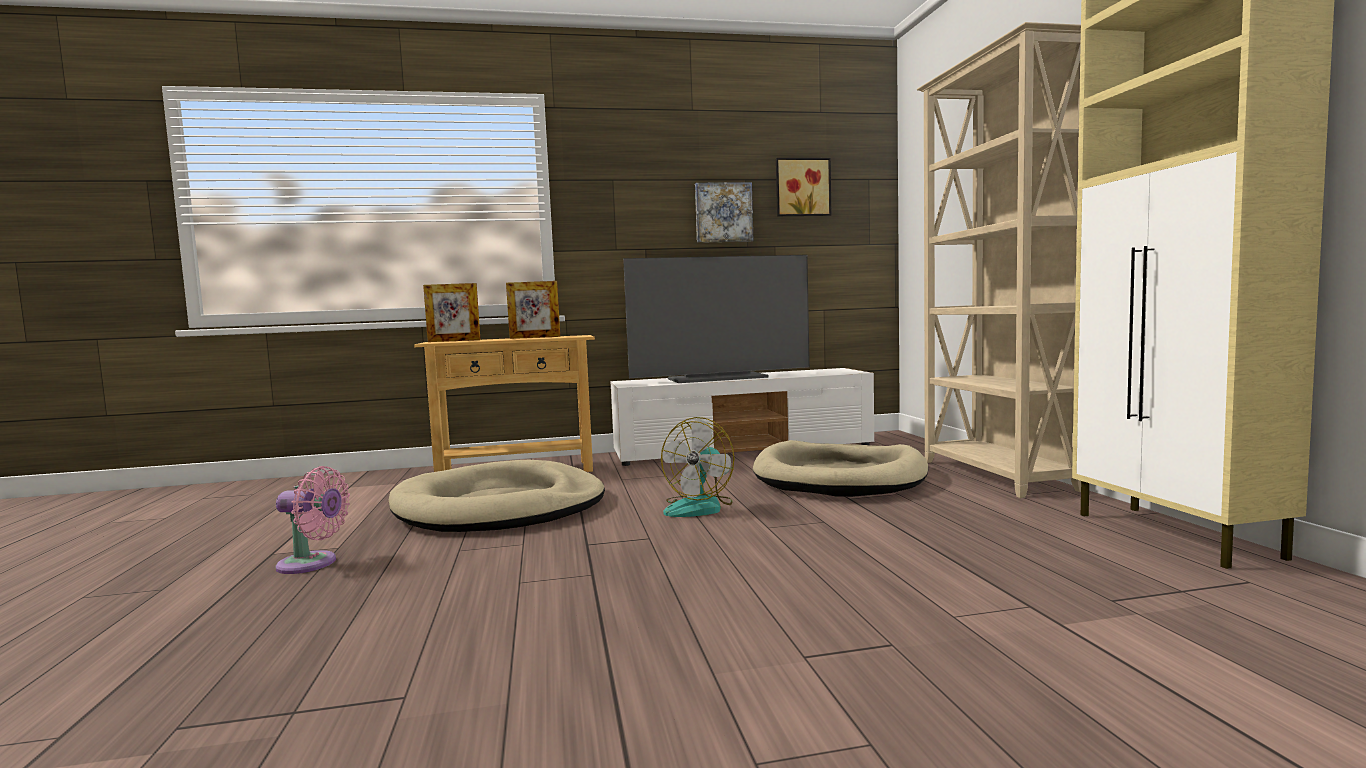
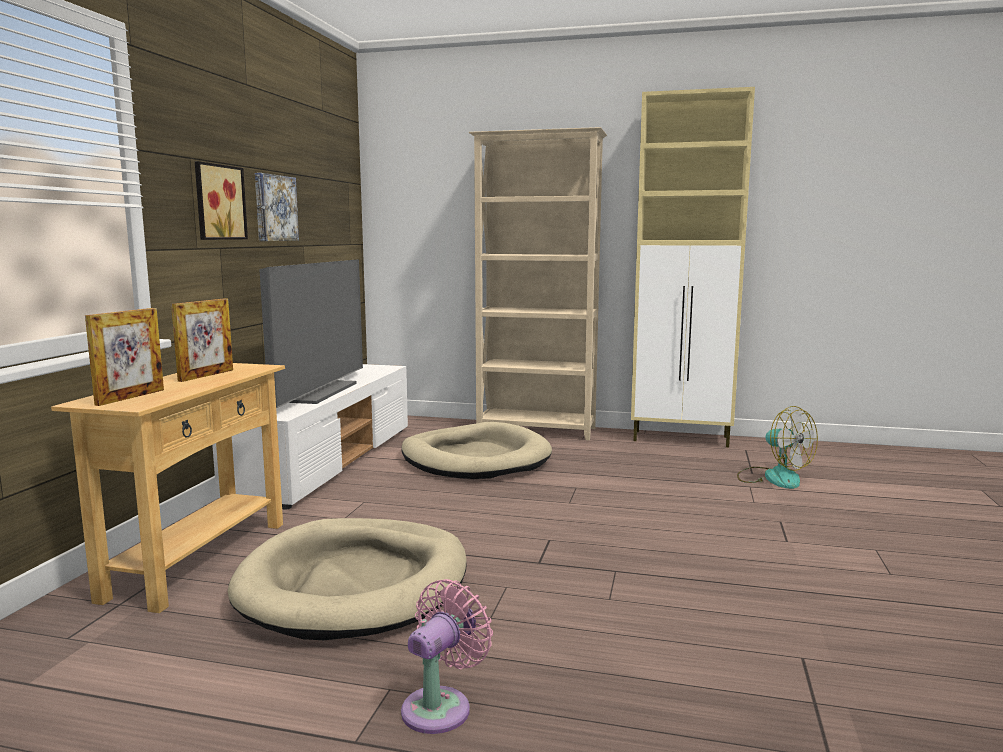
camera: 65 degrees left, 5 degrees up
(700, 507) = (489, 510): fan -> fan (773, 477)
(802, 187) = (318, 186): picture -> picture (217, 202)

